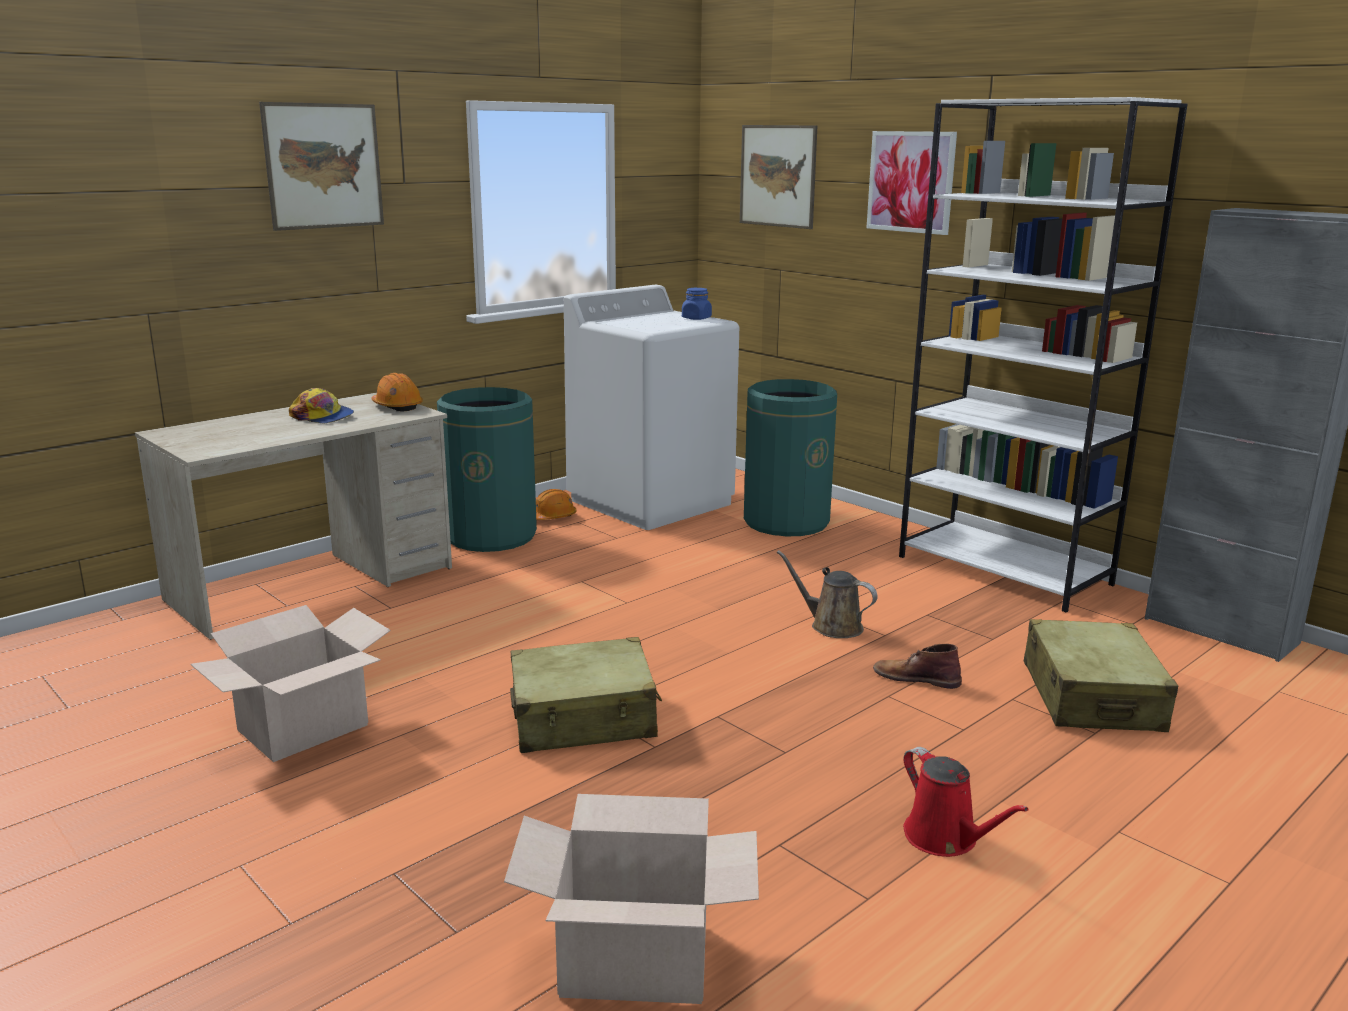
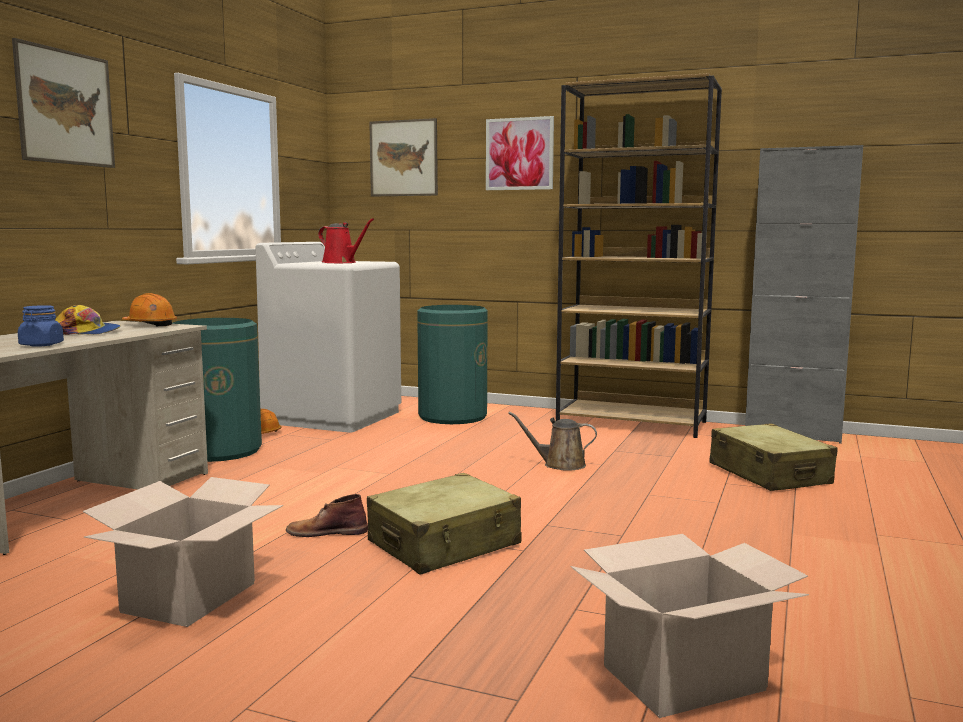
camera: 25 degrees left, 10 degrees down
(696, 318) = (363, 261): blue jar -> blue jar (41, 345)
(916, 677) = (652, 482): brown boot -> brown boot (326, 532)
(945, 838) = (787, 559): red watering can -> red watering can (341, 262)
(1005, 570) = (632, 423): white bookcase -> brown bookcase

